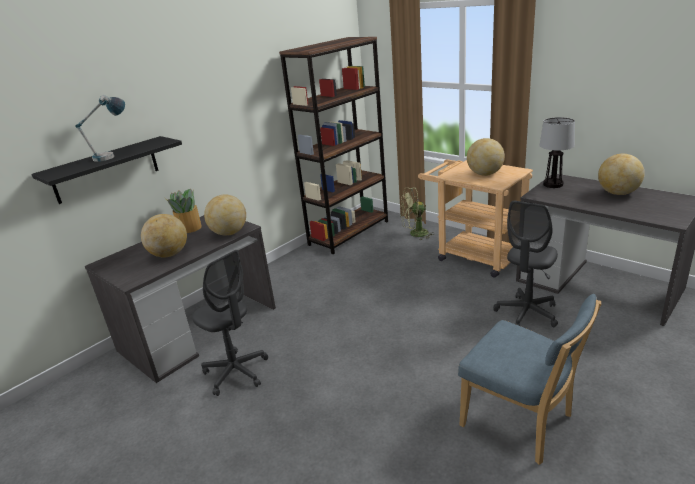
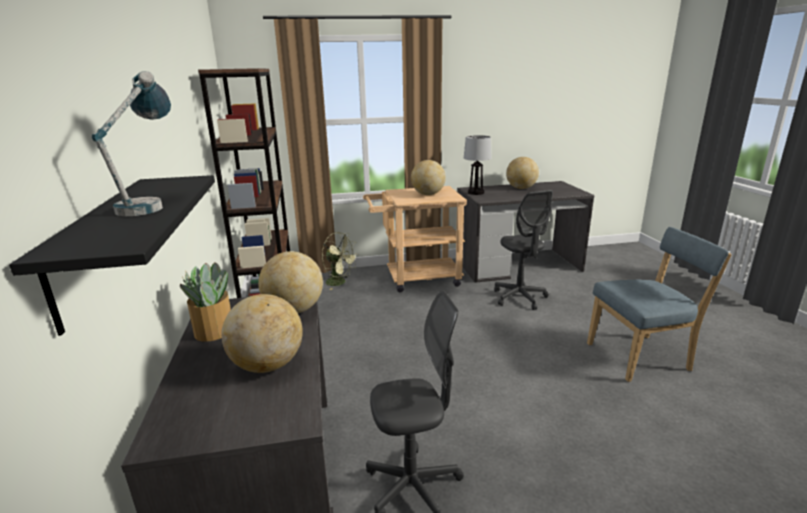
camera: 55 degrees left, 5 degrees down
(415, 234) = (340, 283): green fan -> green fan turned 90 degrees counterclockwise

